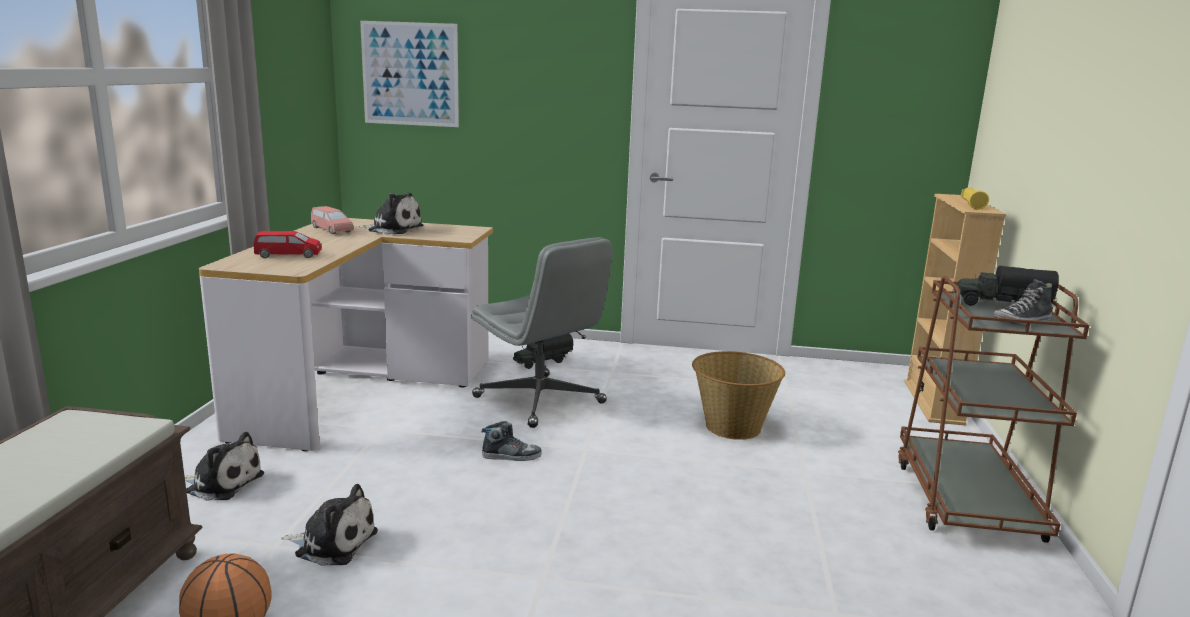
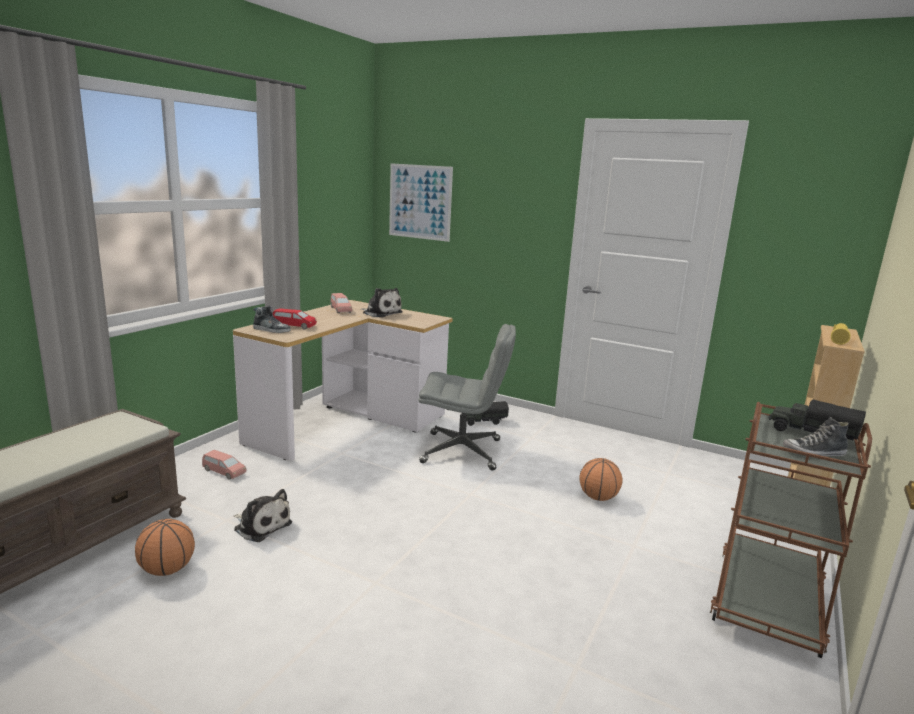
camera: 20 degrees right, 0 degrees up
(222, 483) = (224, 472): plush toy -> pink toy car
(511, 456) = (414, 489): shoe -> shoe (271, 330)
(540, 400) = (462, 451): grey office chair -> grey office chair turned 60 degrees counterclockwise
(732, 426) = (598, 498): basket -> basketball

